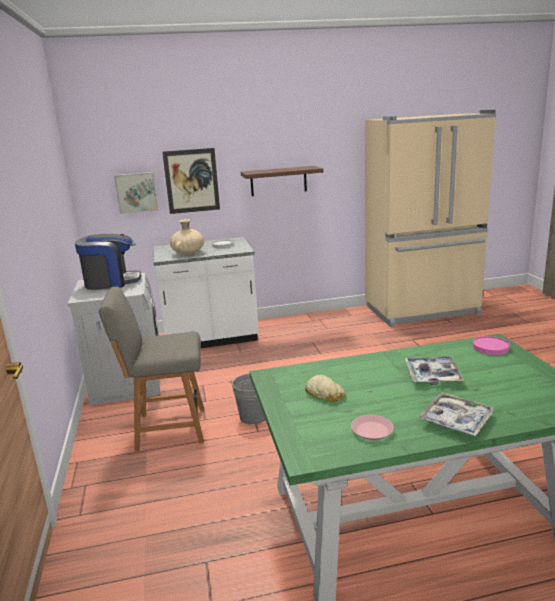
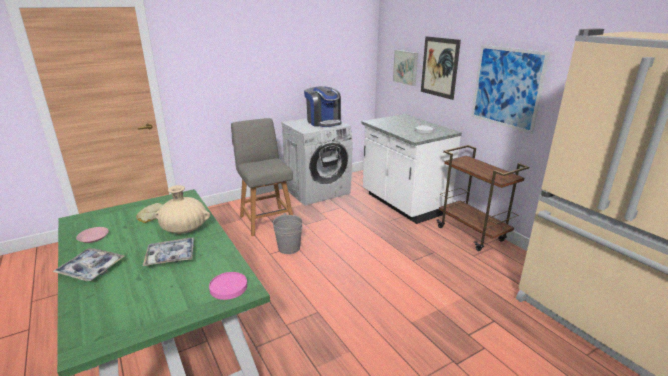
camera: 70 degrees right, 5 degrees up
(188, 253) = (390, 125): beige vase -> beige vase (184, 229)
(278, 181) = (506, 87): shelf -> picture
(296, 322) = (472, 235): none -> brown cart

